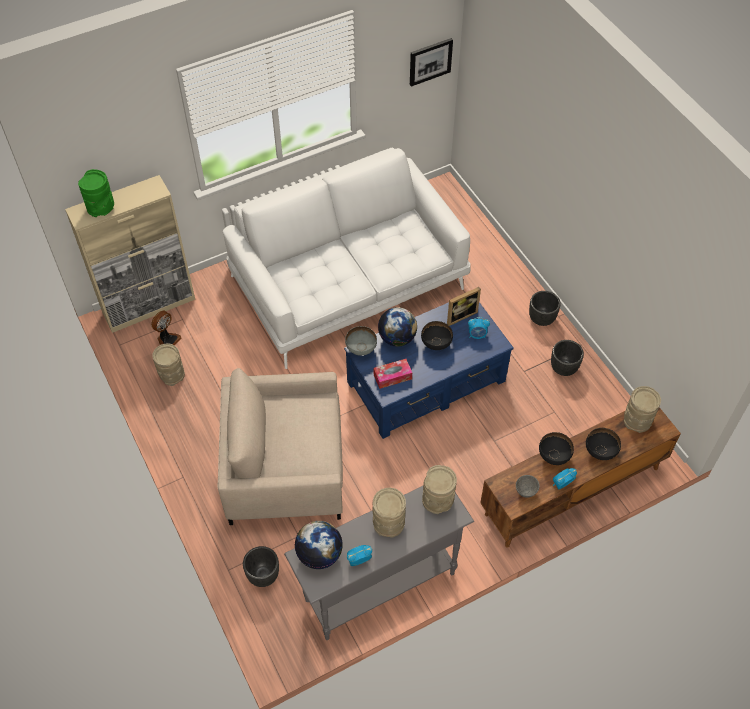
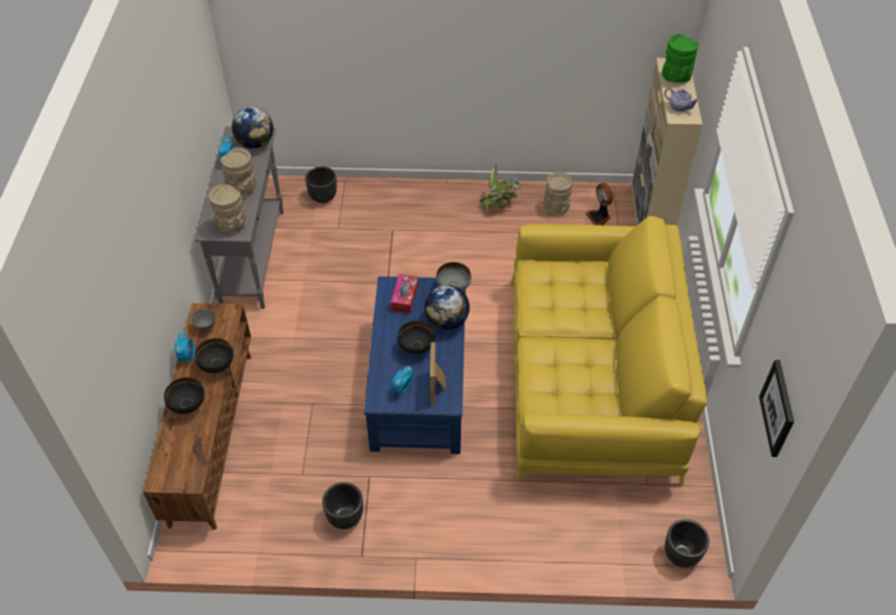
camera: 120 degrees right, 5 degrees down
(143, 194) = (679, 107): none -> teapot
(189, 420) = (499, 203): none -> potted plant
(285, 469) = (404, 243): beige armchair -> none
(349, 282) = (590, 379): white sofa -> yellow sofa
(542, 319) = (423, 537): black planter -> black planter (680, 554)
(637, 420) = (190, 461): beige vase -> none

